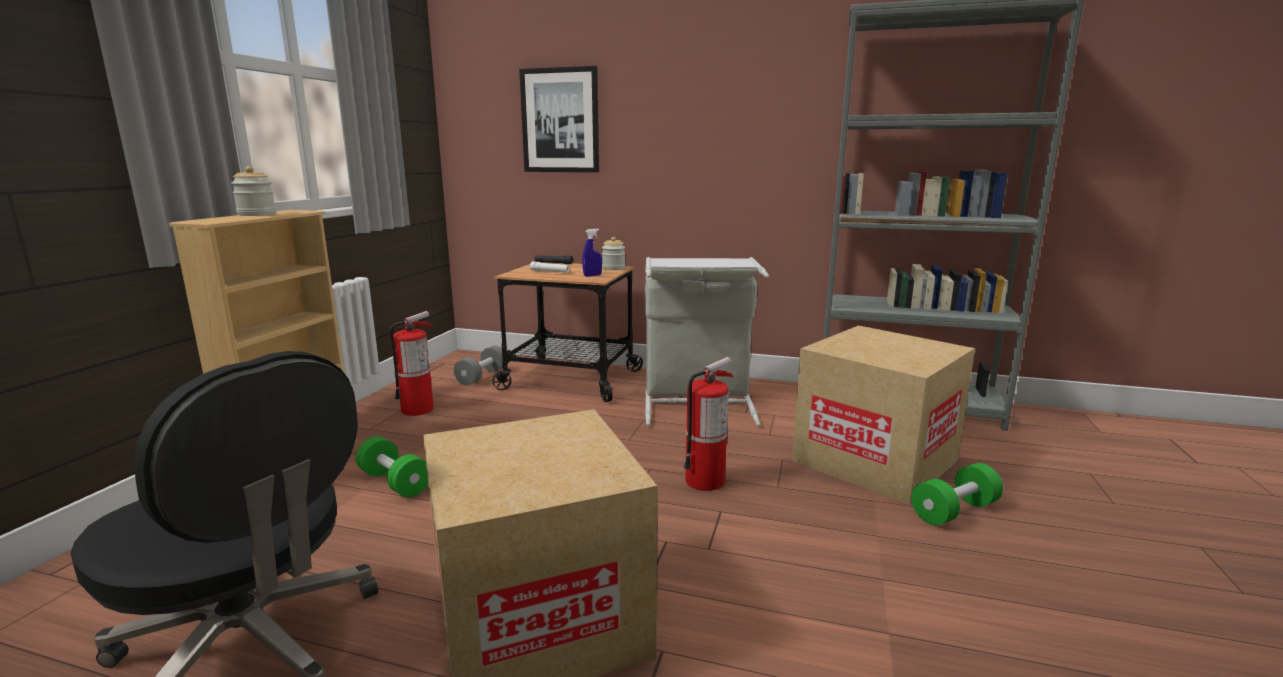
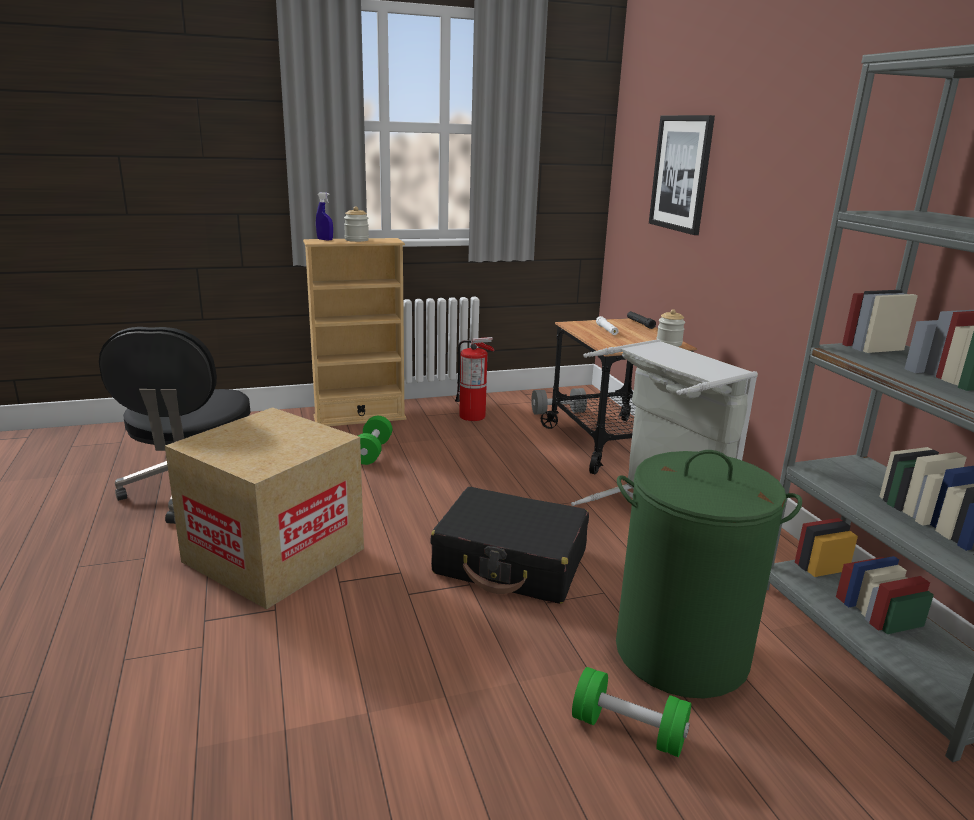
camera: 55 degrees right, 5 degrees up
(592, 275) = (622, 344): blue spray bottle -> blue spray bottle (325, 239)
(705, 481) = (511, 562): fire extinguisher -> black suitcase
(874, 460) = (681, 652): cardboard box -> green laundry basket

